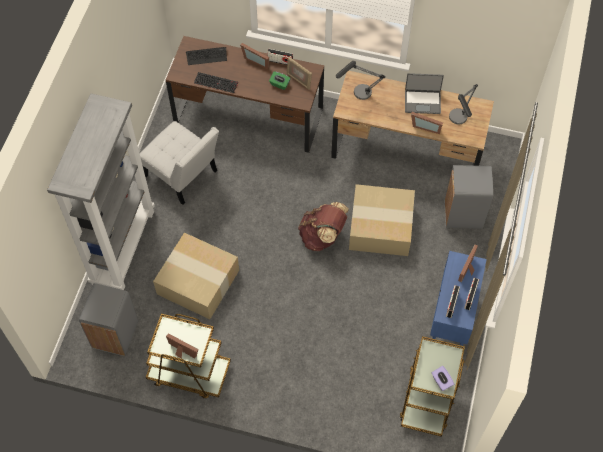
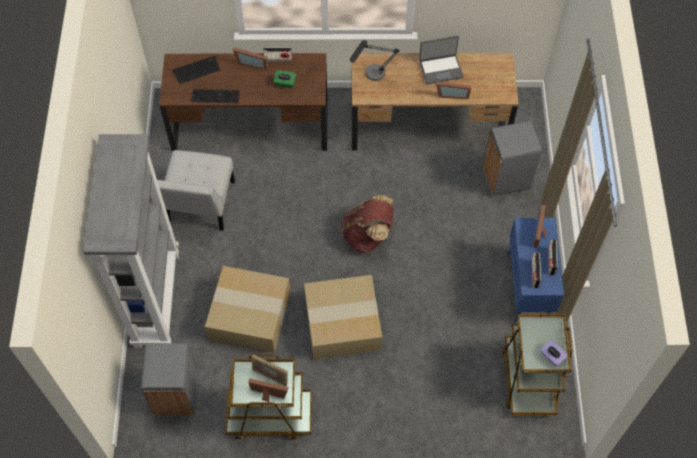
camera: 15 degrees left, 0 degrees up
(183, 176) = (199, 206): white chair -> white chair turned 75 degrees clockwise
(298, 80) = (304, 75): picture frame -> picture frame (270, 376)
(379, 227) = (424, 212): cardboard box -> cardboard box (341, 324)
(459, 121) = (484, 81): table lamp -> none

